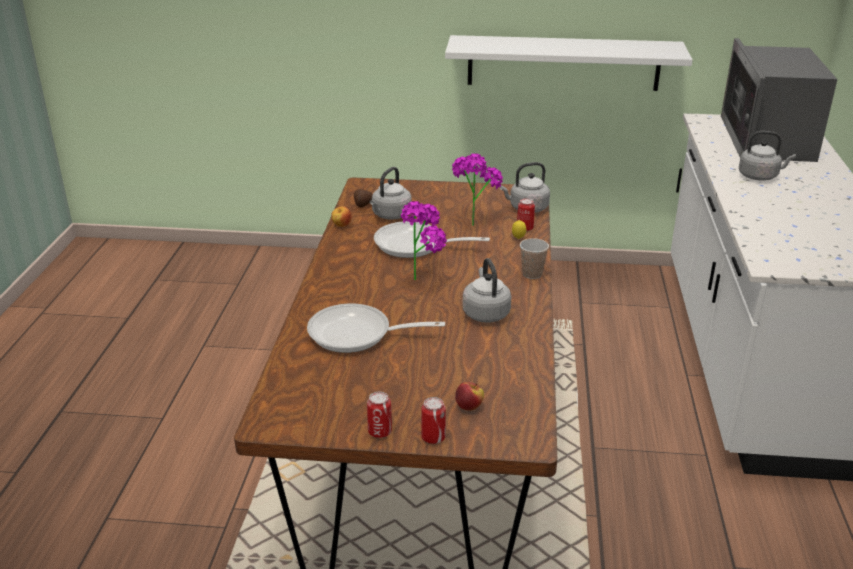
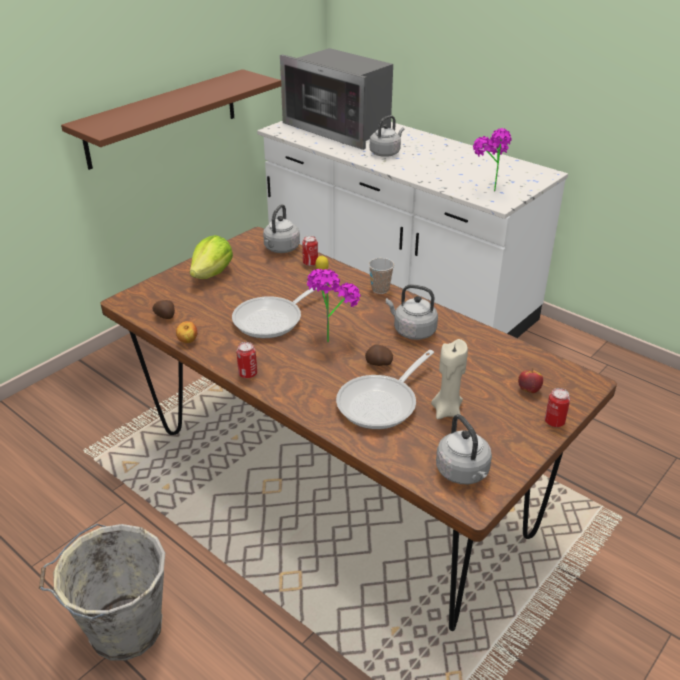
camera: 55 degrees left, 5 degrees up
(181, 412) = (122, 629): none -> grey bucket
(379, 432) = (528, 444): can -> can (248, 374)
(382, 370) = (446, 411): none -> beige candle
(390, 215) = (205, 310): grey kettle -> grey kettle (463, 473)
(412, 314) = (378, 364): none -> potato
(445, 198) = (213, 274): none -> lettuce
(473, 221) = (269, 278): potted plant -> potted plant (487, 188)
(563, 63) = (162, 118): white shelf -> brown shelf

